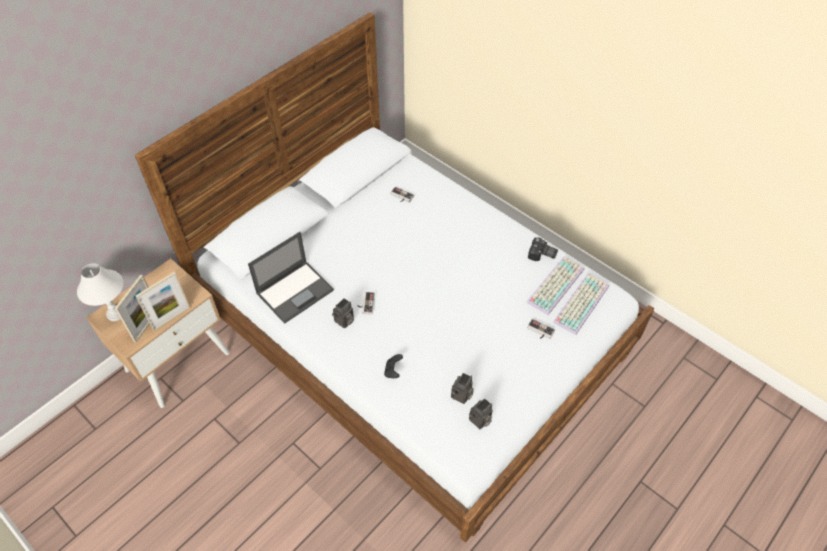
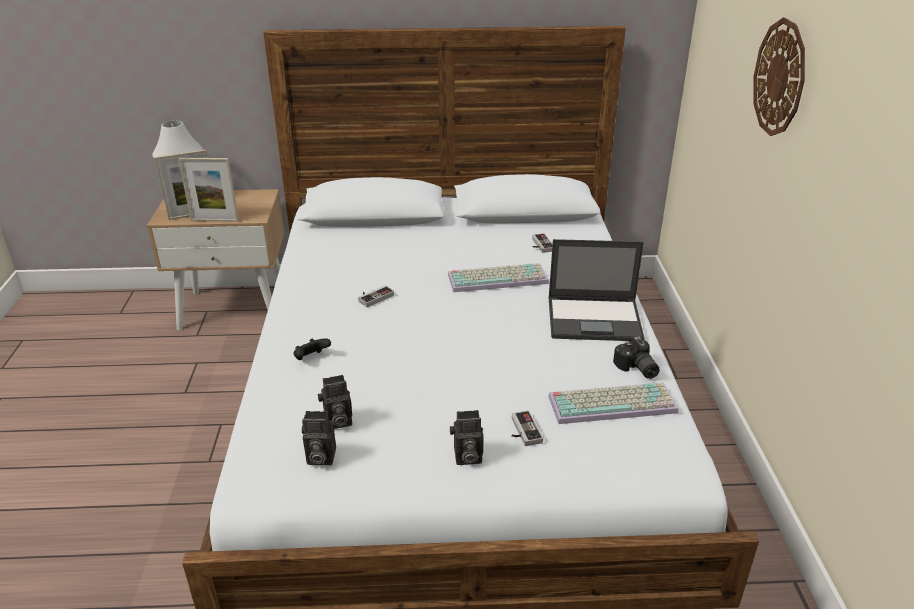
camera: 45 degrees right, 20 degrees down
(295, 291) = (331, 256): laptop -> laptop (595, 319)
(344, 322) = (334, 298): camera -> camera (466, 457)
(539, 49) = (779, 78): none -> wall clock
(580, 302) = (622, 439): keyboard -> keyboard (498, 278)

